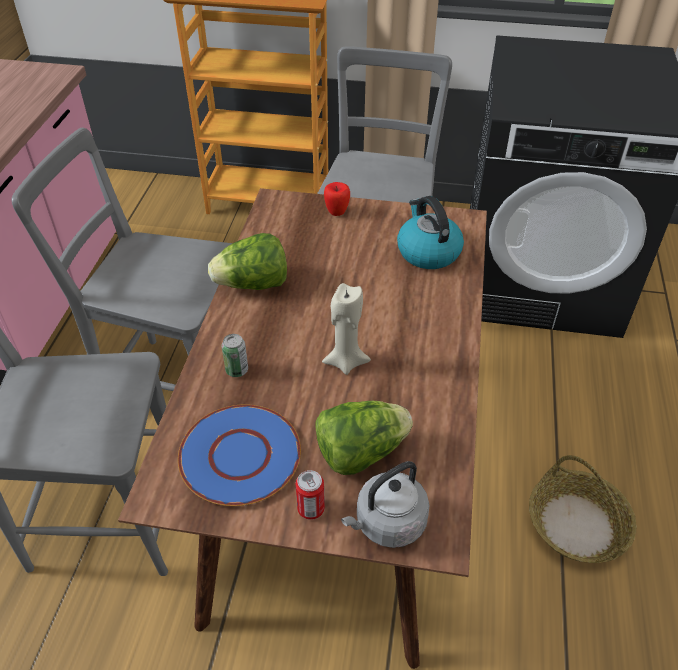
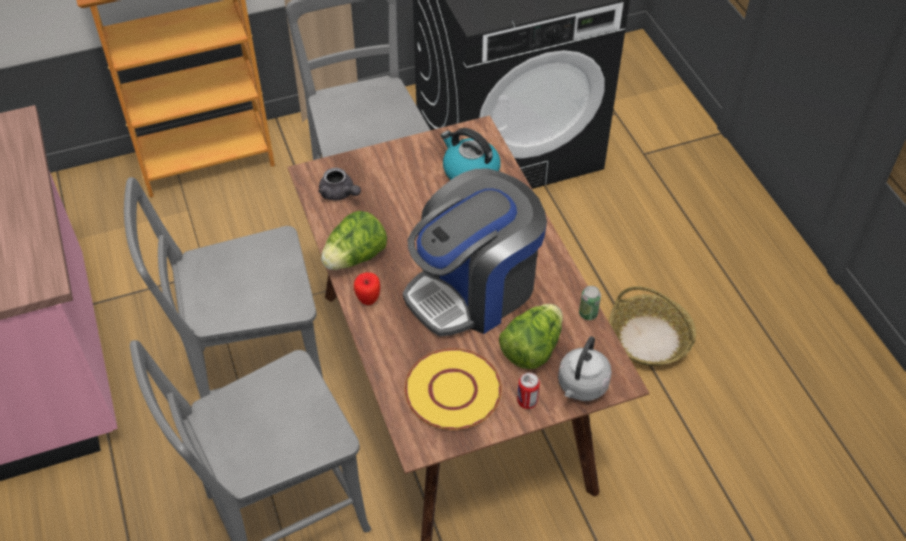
camera: 30 degrees left, 5 degrees up
(237, 370) = (400, 331): can -> can (588, 314)
(241, 456) = (453, 390): blue plate -> yellow plate
(286, 225) = (339, 194): none -> grey teapot
(337, 212) = (372, 164): apple -> apple (368, 299)
(345, 361) = (474, 289): beige candle -> coffee machine

